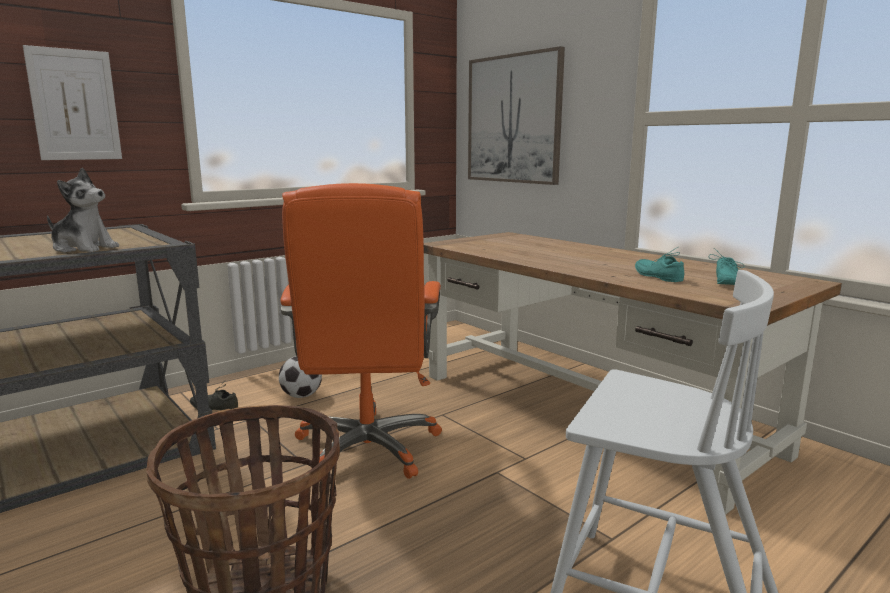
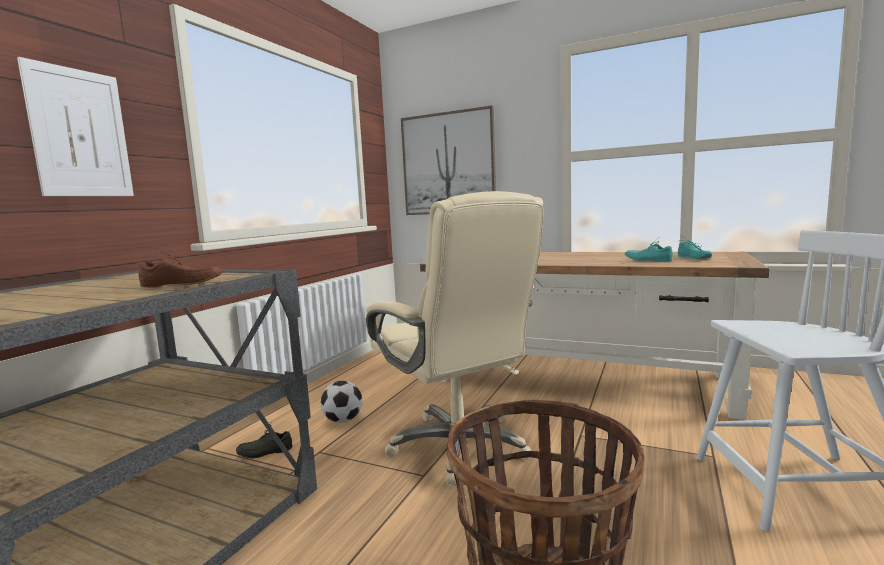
camera: 25 degrees left, 5 degrees down
(84, 248) = (181, 284): plush toy -> brown shoe
(367, 445) = (456, 443): orange office chair -> beige office chair

